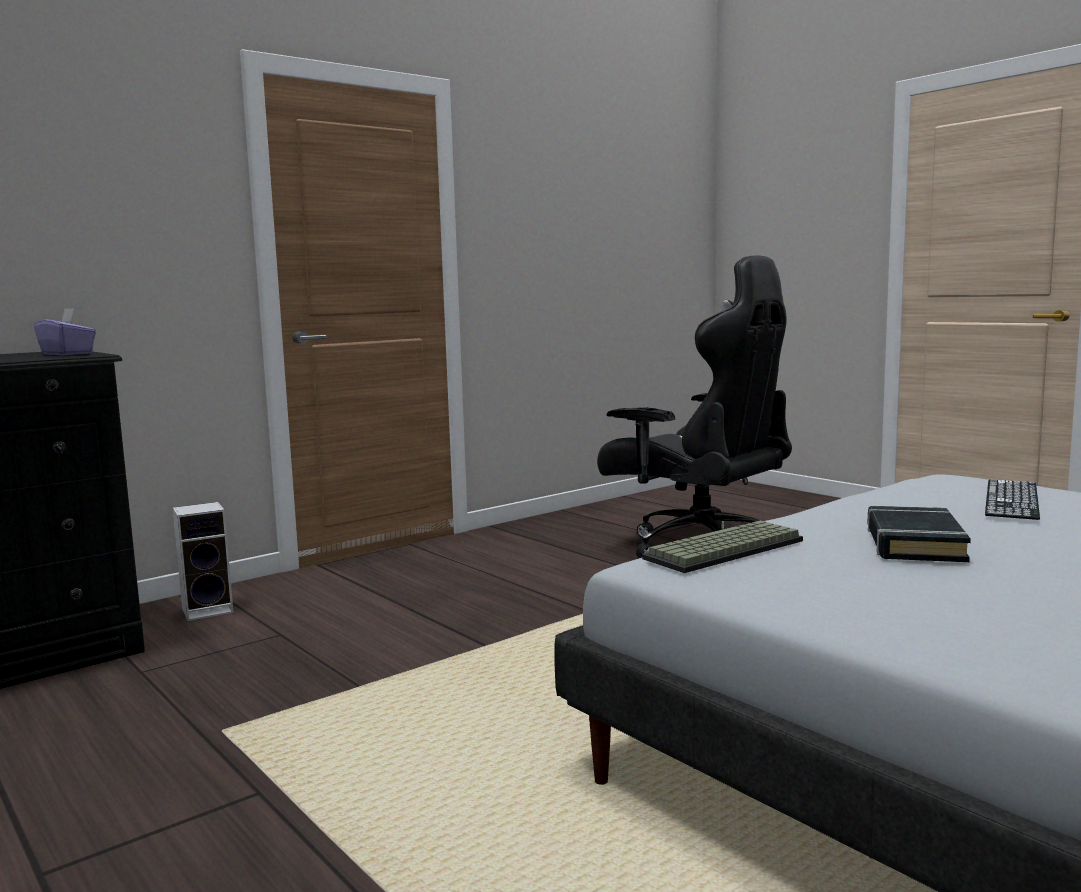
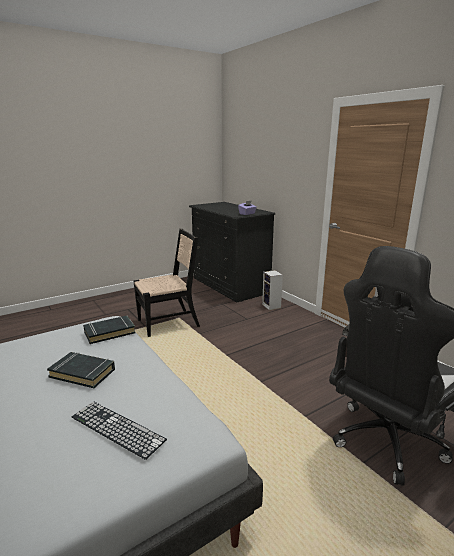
camera: 95 degrees right, 10 degrees up
(261, 744) = (168, 323): none -> chair
(725, 550) = (109, 332): keyboard -> black book

